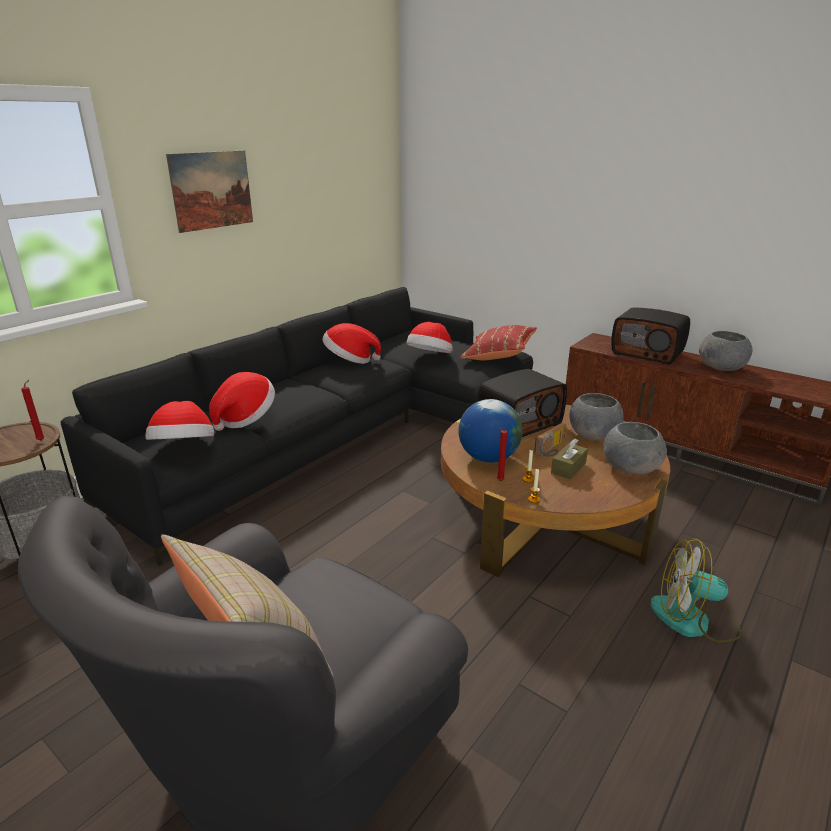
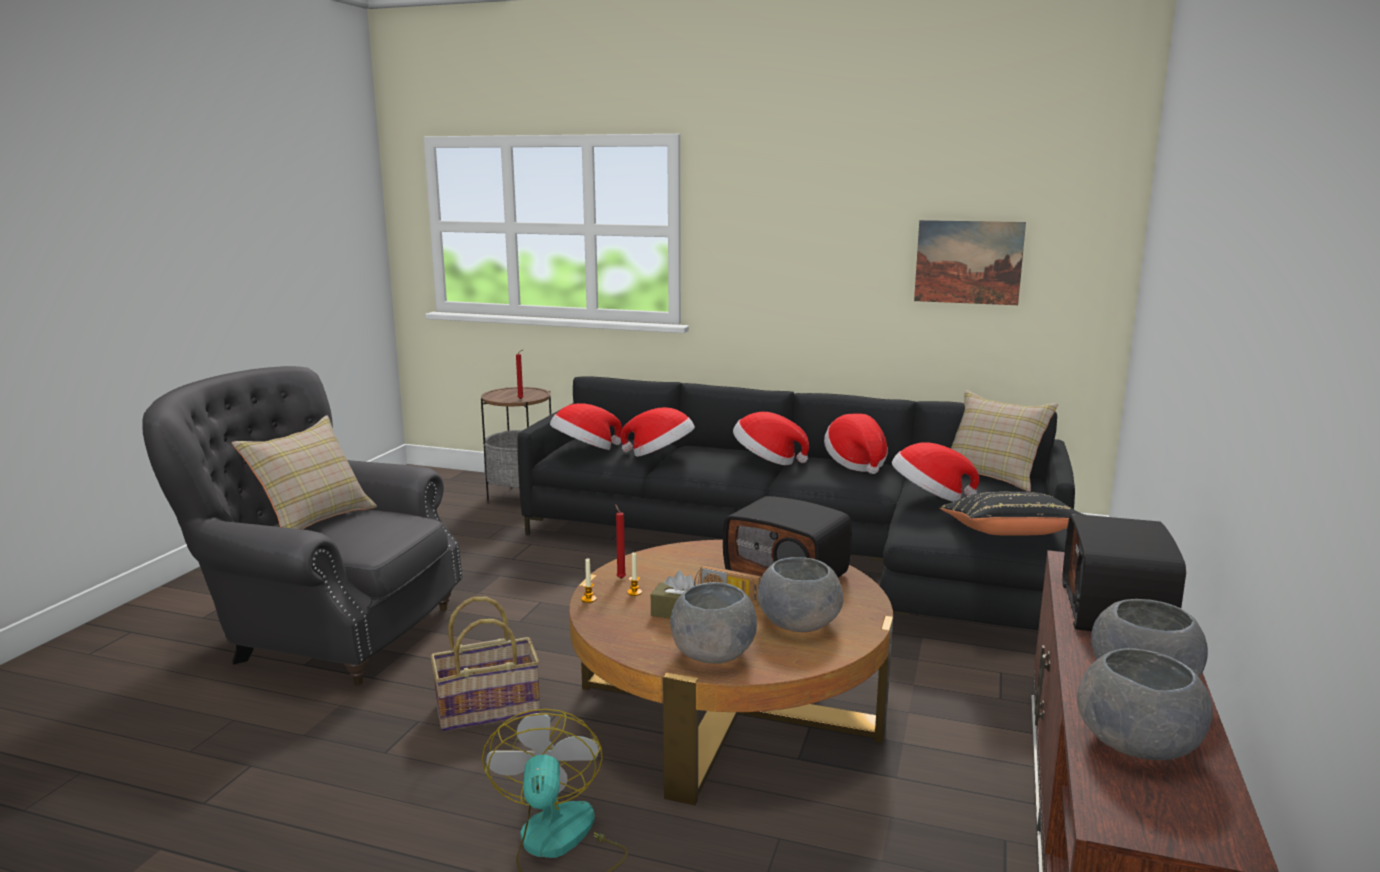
camera: 70 degrees right, 10 degrees down
(212, 190) = (785, 232): picture -> picture (968, 262)
(308, 384) = (767, 461): none -> hat
(401, 336) = (993, 475): none -> beige pillow
(488, 458) = (671, 567): globe -> none
(498, 356) = (1009, 535): red pillow -> black pillow
(511, 634) = (488, 708): none -> basket
(775, 382) = (1135, 744): none -> grey bowl

